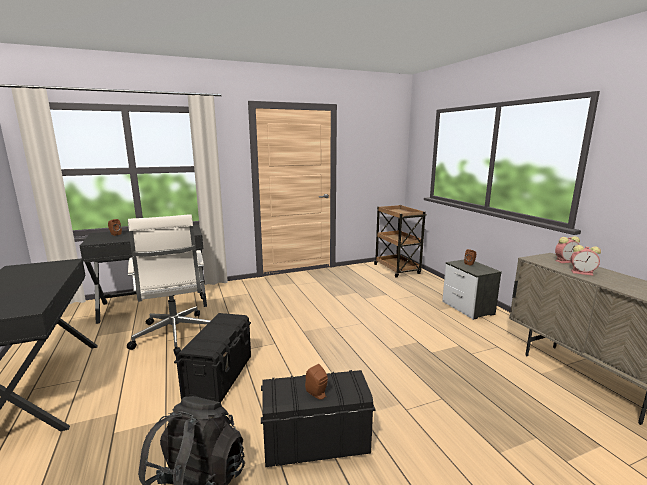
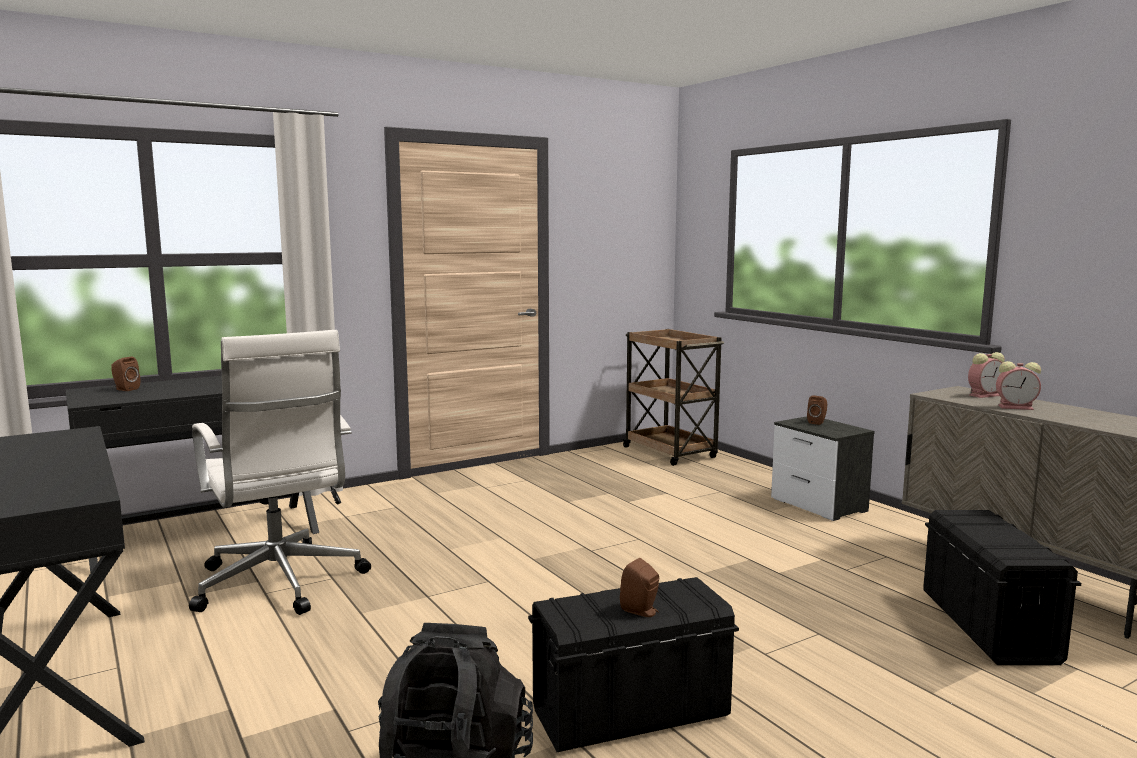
camera: 10 degrees left, 5 degrees down
(220, 378) = (407, 640): black storage box -> black storage box (988, 626)

